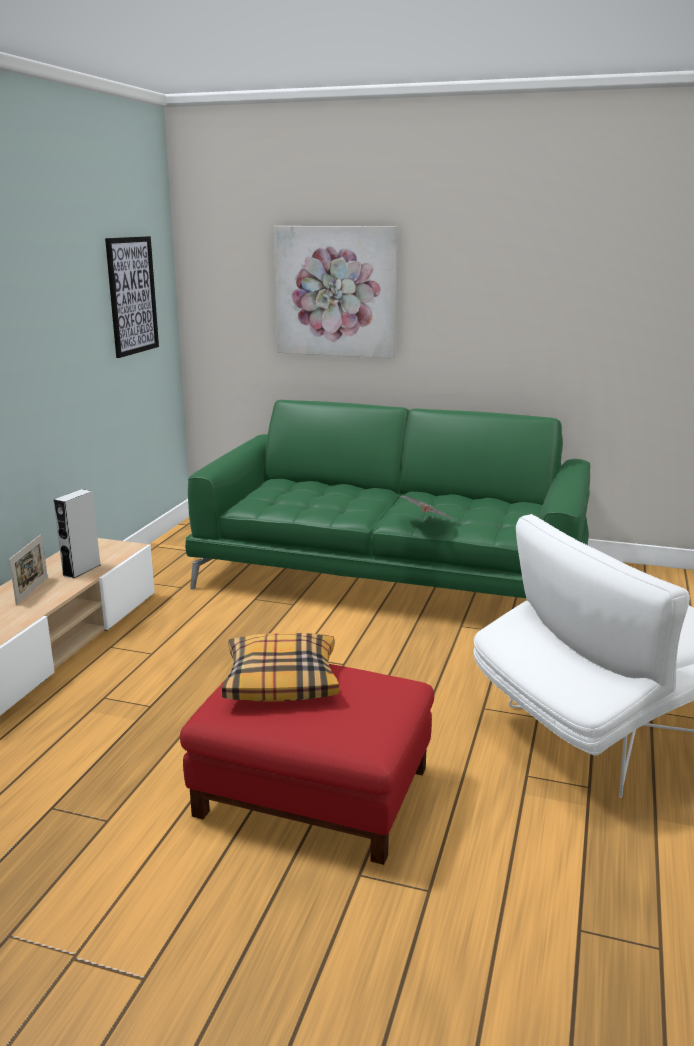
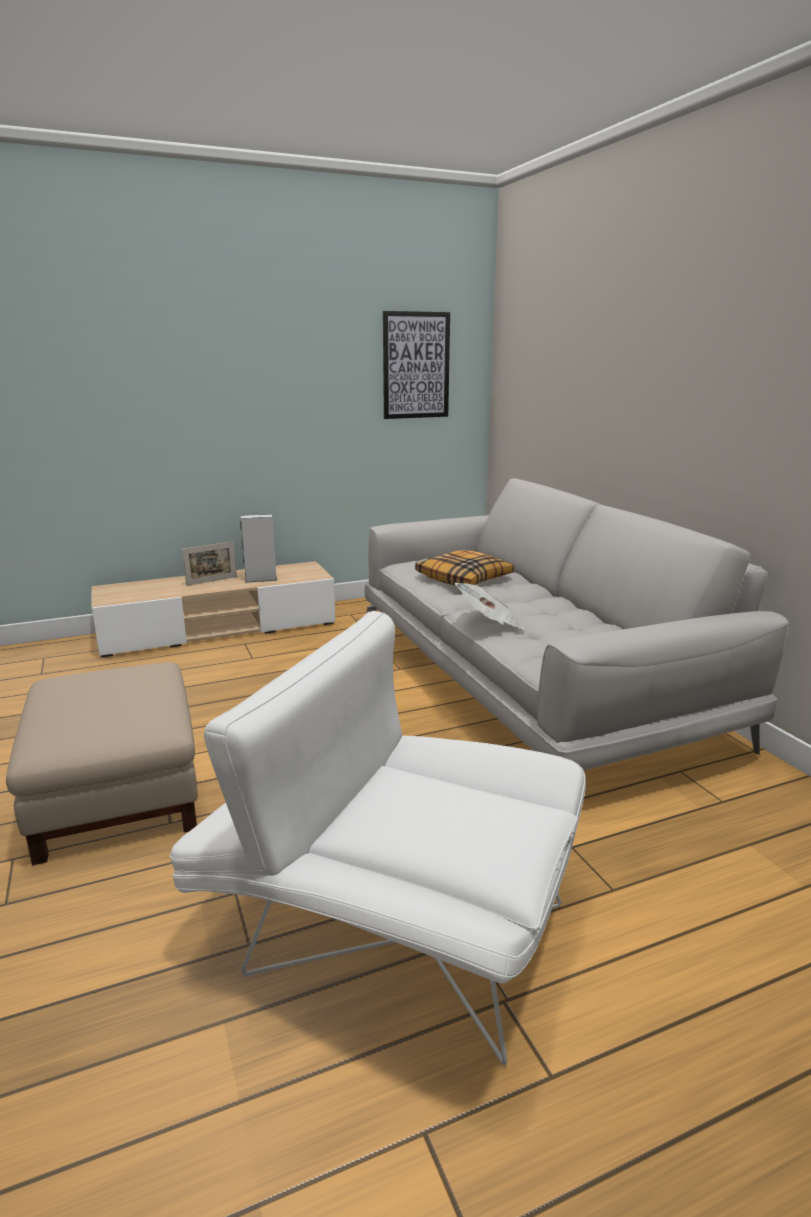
camera: 50 degrees right, 0 degrees up
(281, 680) = (117, 681): pillow -> pillow (464, 579)
(315, 791) = (119, 792): red ottoman -> beige ottoman
(335, 292) = (586, 368): picture -> none
(392, 574) = (528, 682): green sofa -> grey sofa

